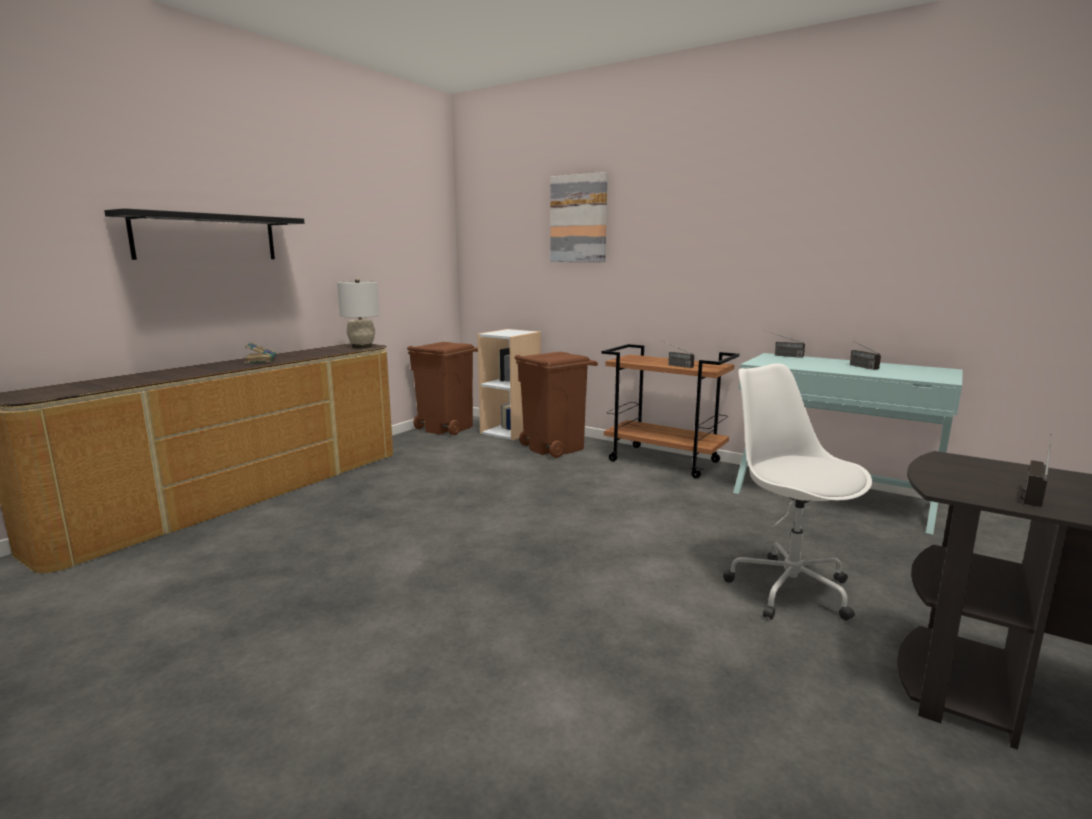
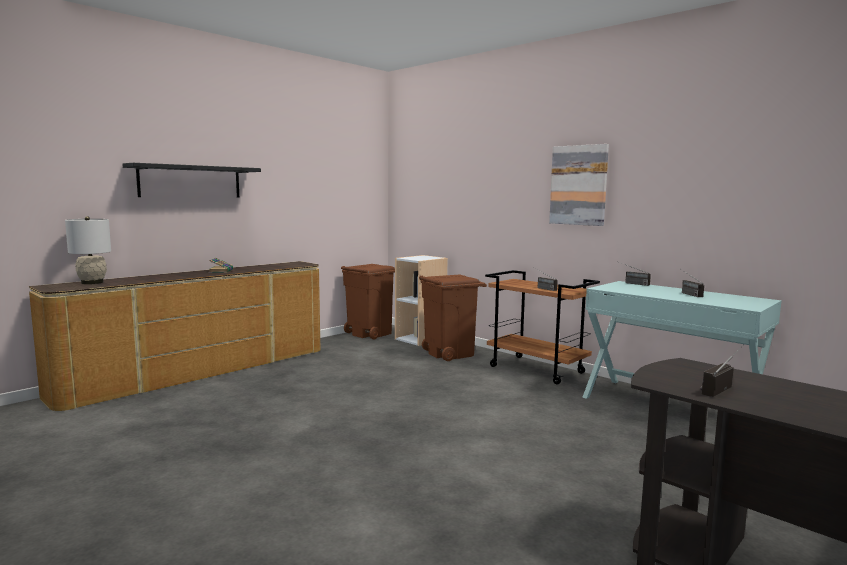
camera: 10 degrees right, 5 degrees down
(362, 347) = (300, 264): white table lamp -> white table lamp (92, 282)
(578, 219) = (477, 168): picture -> picture (578, 185)
(786, 589) = (584, 470): white office chair -> none

